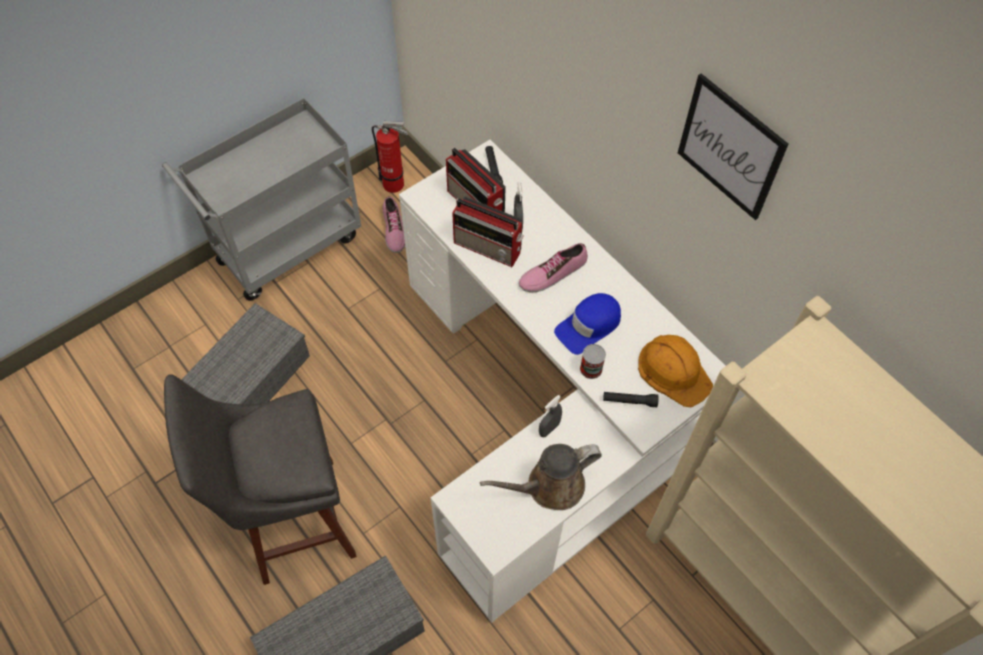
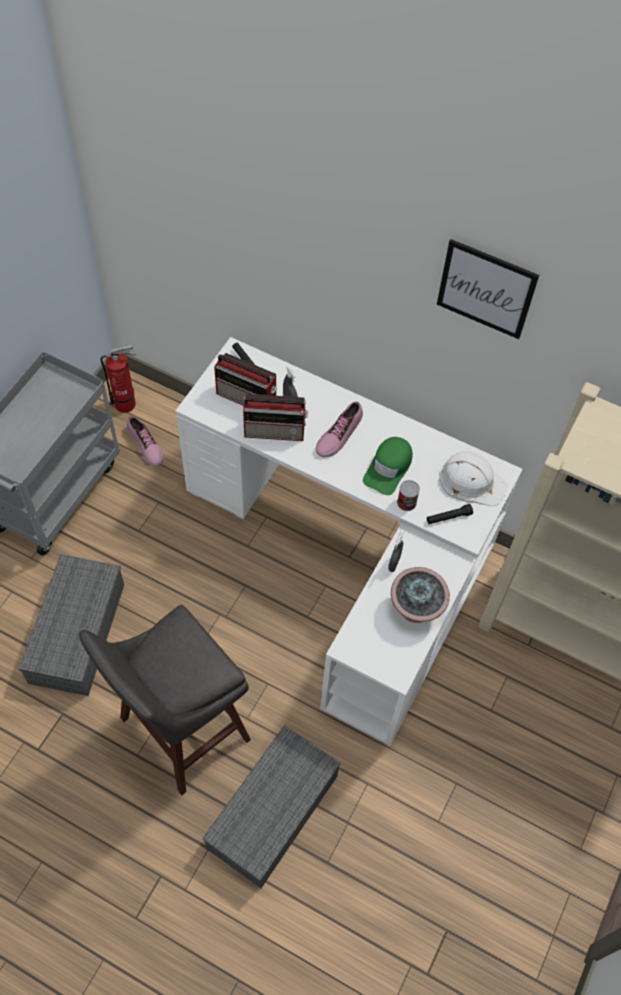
camera: 25 degrees left, 0 degrees up
(550, 486) = (416, 608): brown watering can -> potted plant
(589, 326) = (388, 468): blue cap -> green cap
(674, 371) = (471, 480): orange hard hat -> white hard hat

